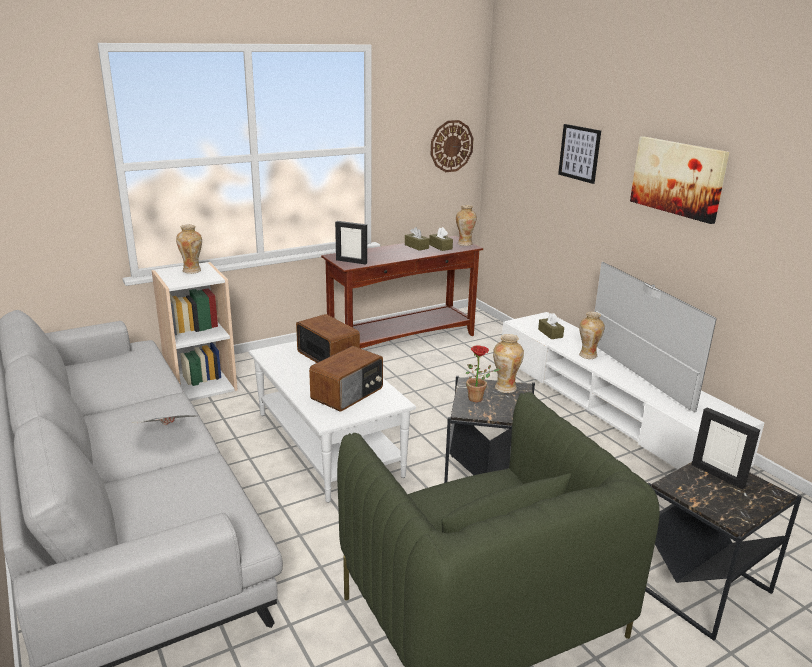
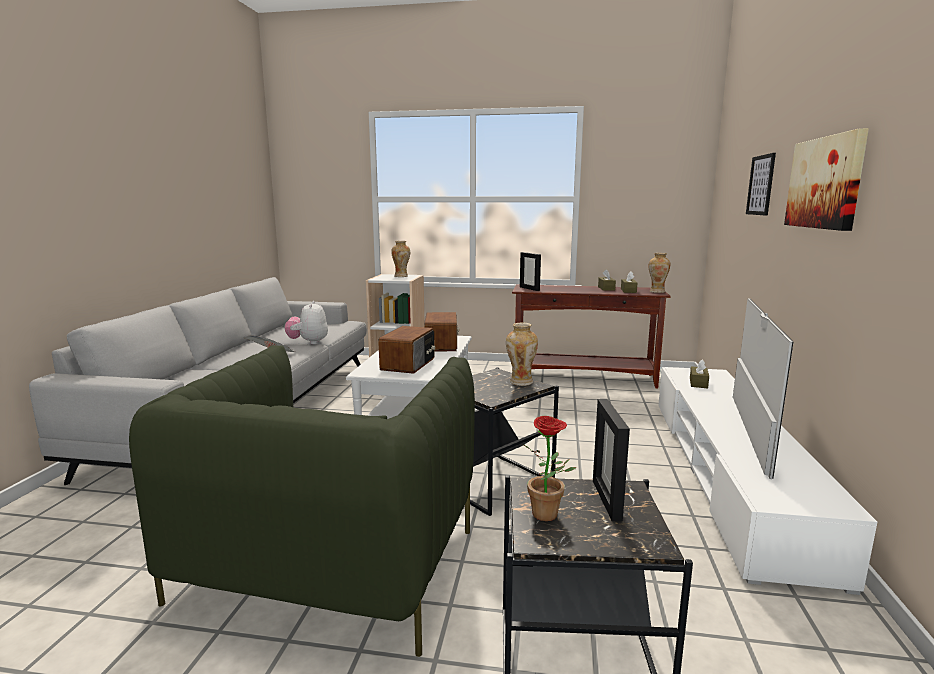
camera: 40 degrees right, 10 degrees down
(157, 395) = (308, 342): none -> plush toy
(348, 394) = (409, 364): radio -> radio turned 60 degrees counterclockwise
(451, 146) = (669, 201): wall clock -> none
(478, 398) = (482, 382): potted plant -> potted plant (549, 516)
(587, 355) = (711, 405): vase -> none

